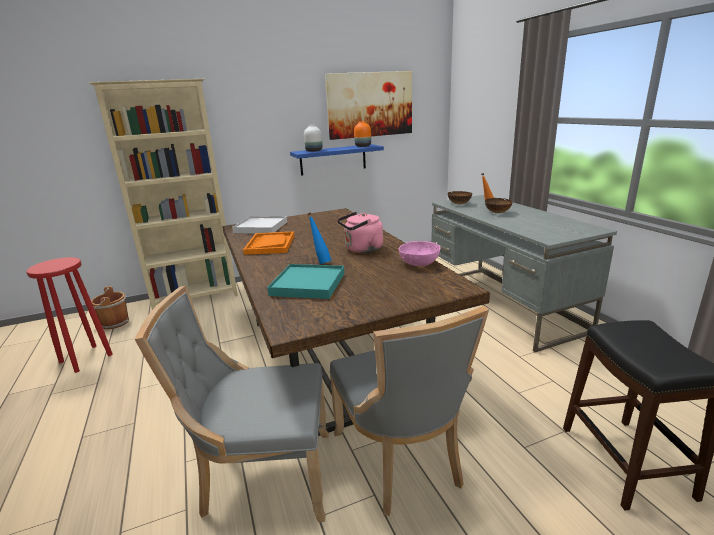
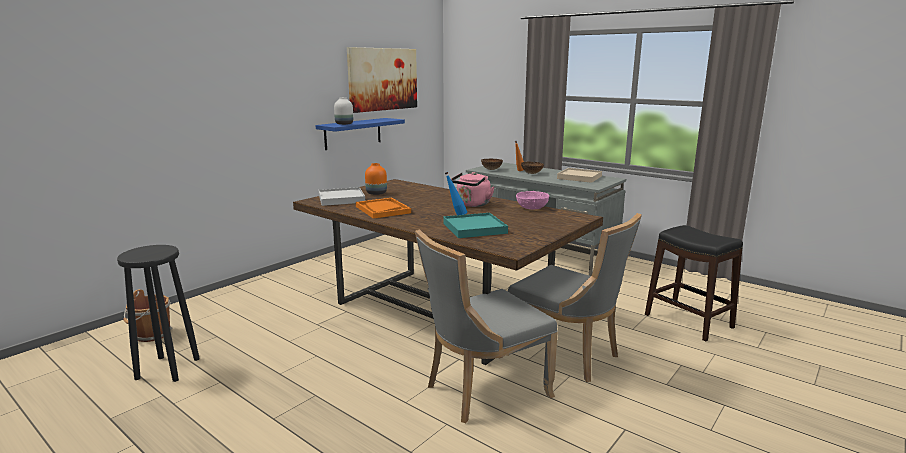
camera: 30 degrees left, 5 degrees down
(86, 358) = (168, 368): red stool -> black stool
(196, 297) = (230, 295): beige bookcase -> none
(363, 146) = (384, 119): orange vase -> orange vase (376, 193)
(550, 223) = (579, 177): none -> beige tray

